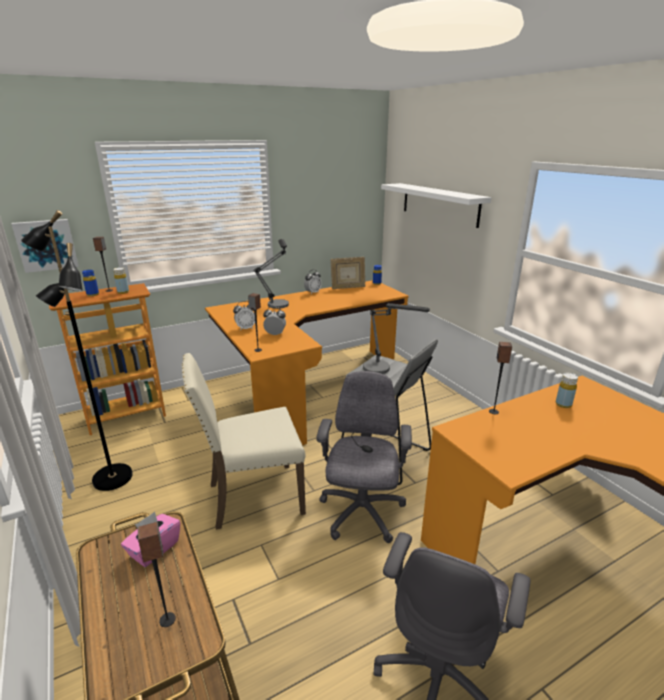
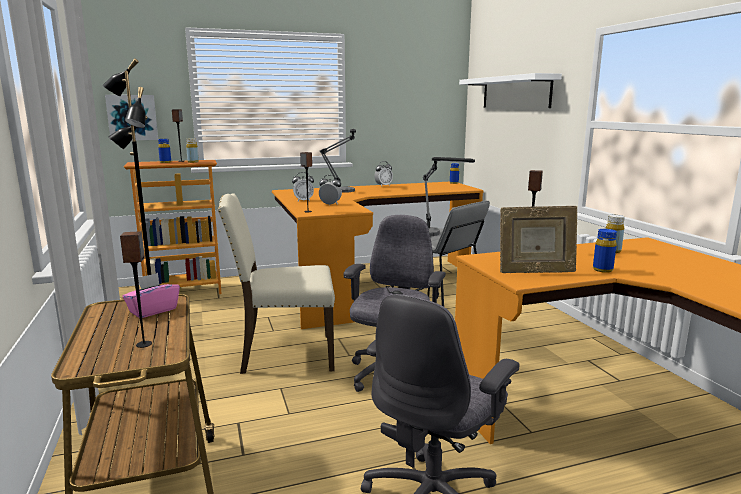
camera: 10 degrees right, 10 degrees down
(348, 287) = (421, 184): picture frame -> picture frame (535, 272)
(569, 441) = (602, 270): none -> blue bottle

